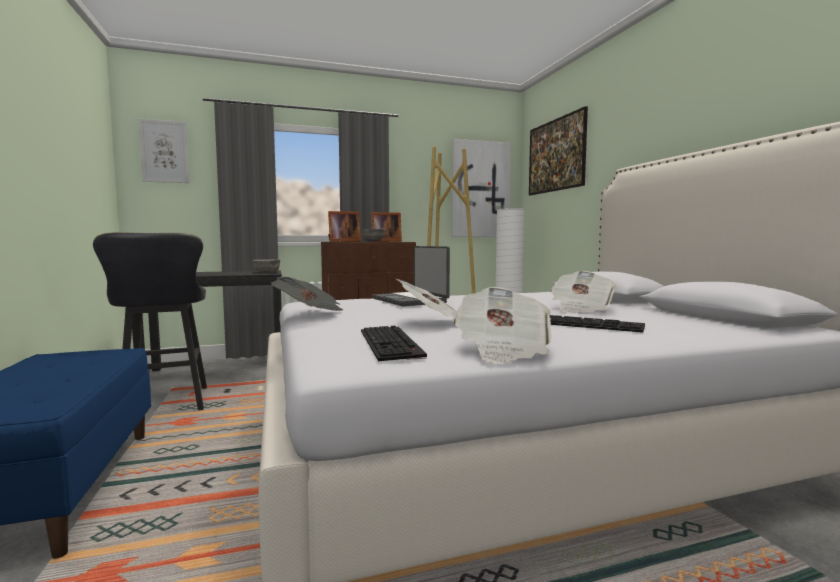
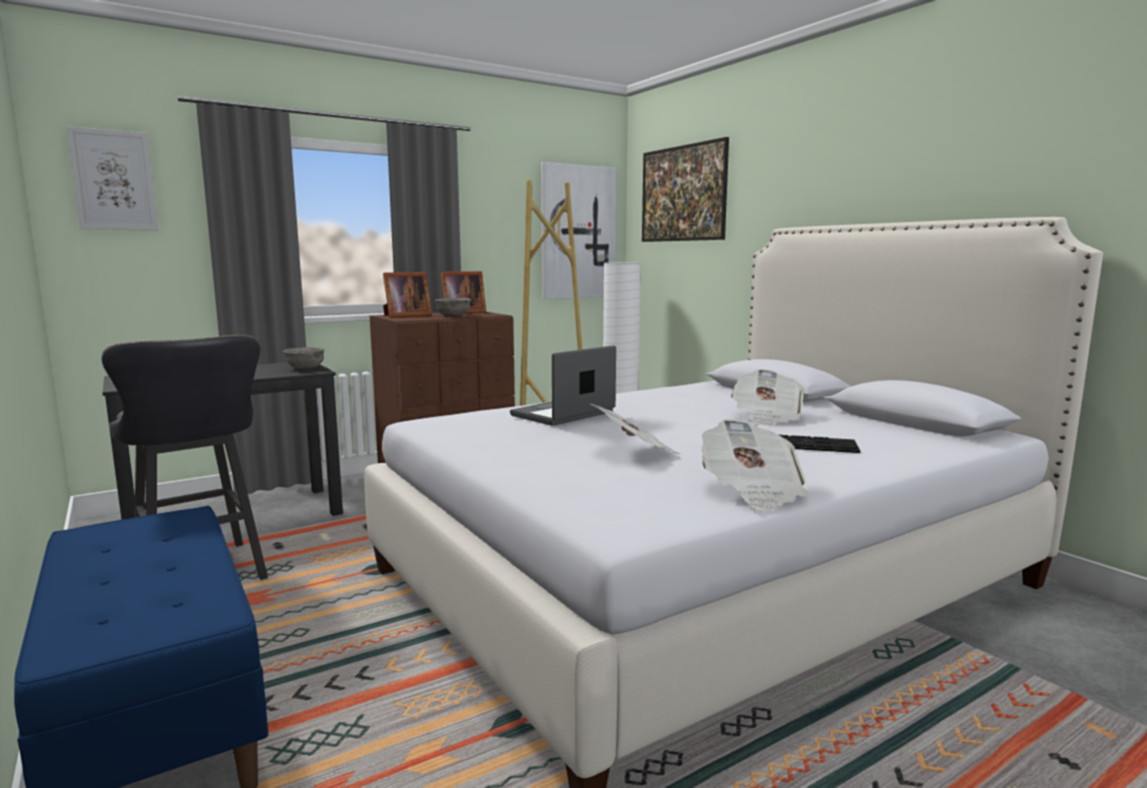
camera: 15 degrees left, 5 degrees up
(310, 314) = (469, 449): newspaper -> none
(392, 343) = (632, 492): keyboard -> none
(411, 300) = (564, 414): laptop -> laptop turned 90 degrees clockwise

